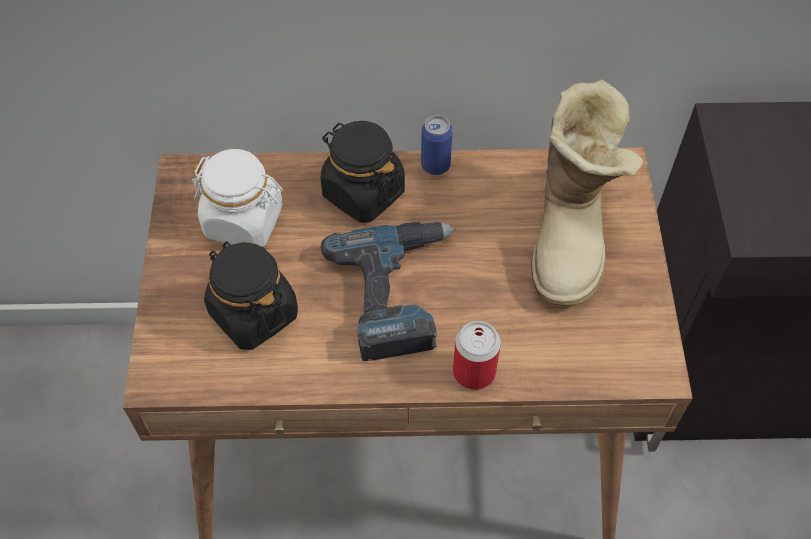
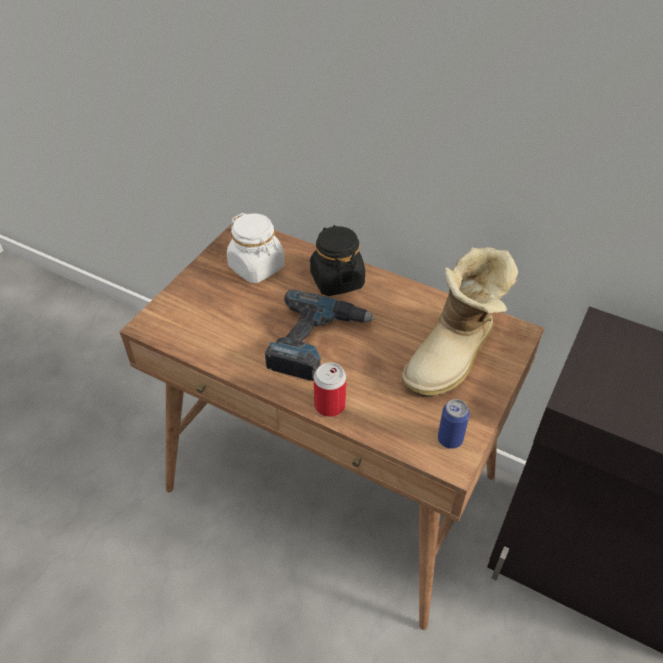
camera: 30 degrees right, 10 degrees down
(253, 313) = (224, 316): black jar -> none
(435, 165) = (393, 283): can -> can (450, 439)

